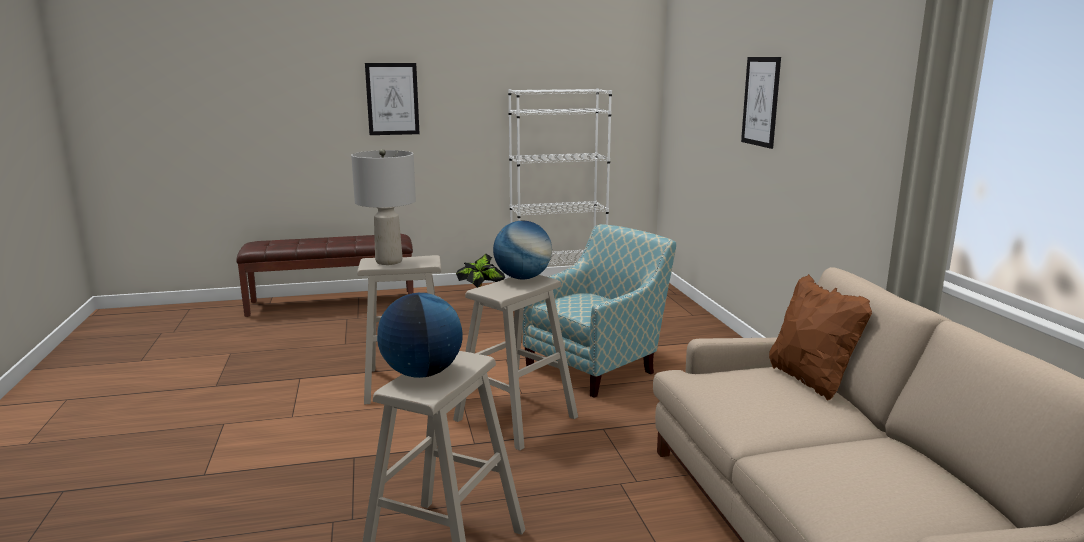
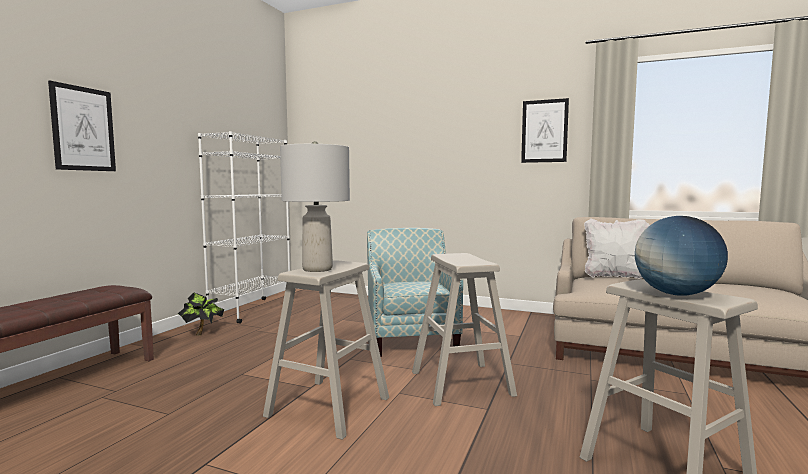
camera: 55 degrees left, 10 degrees down
(522, 278) = (448, 256): globe -> none
(761, 101) = (428, 143): picture -> picture (544, 131)
(811, 380) = (615, 276): brown pillow -> white pillow

